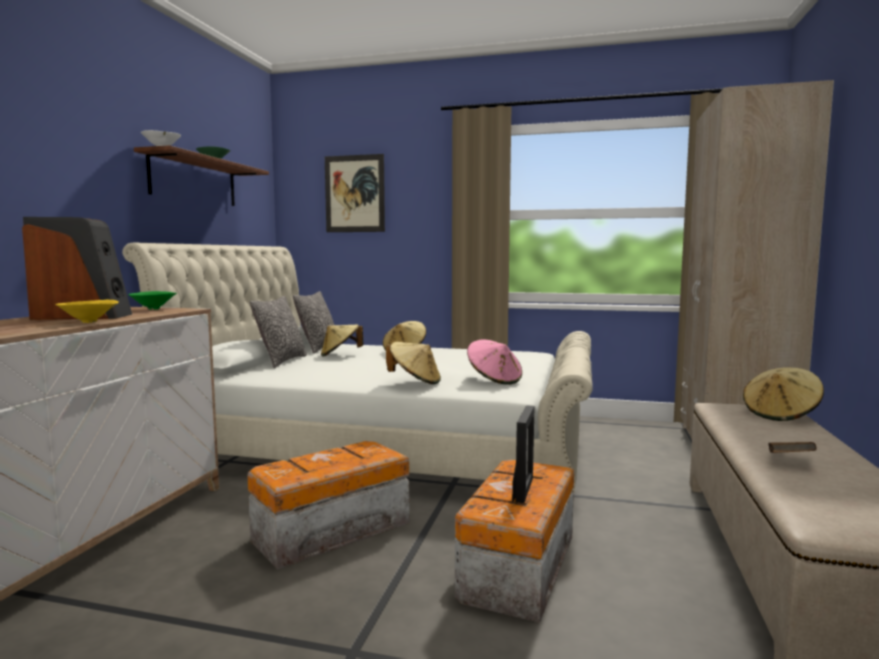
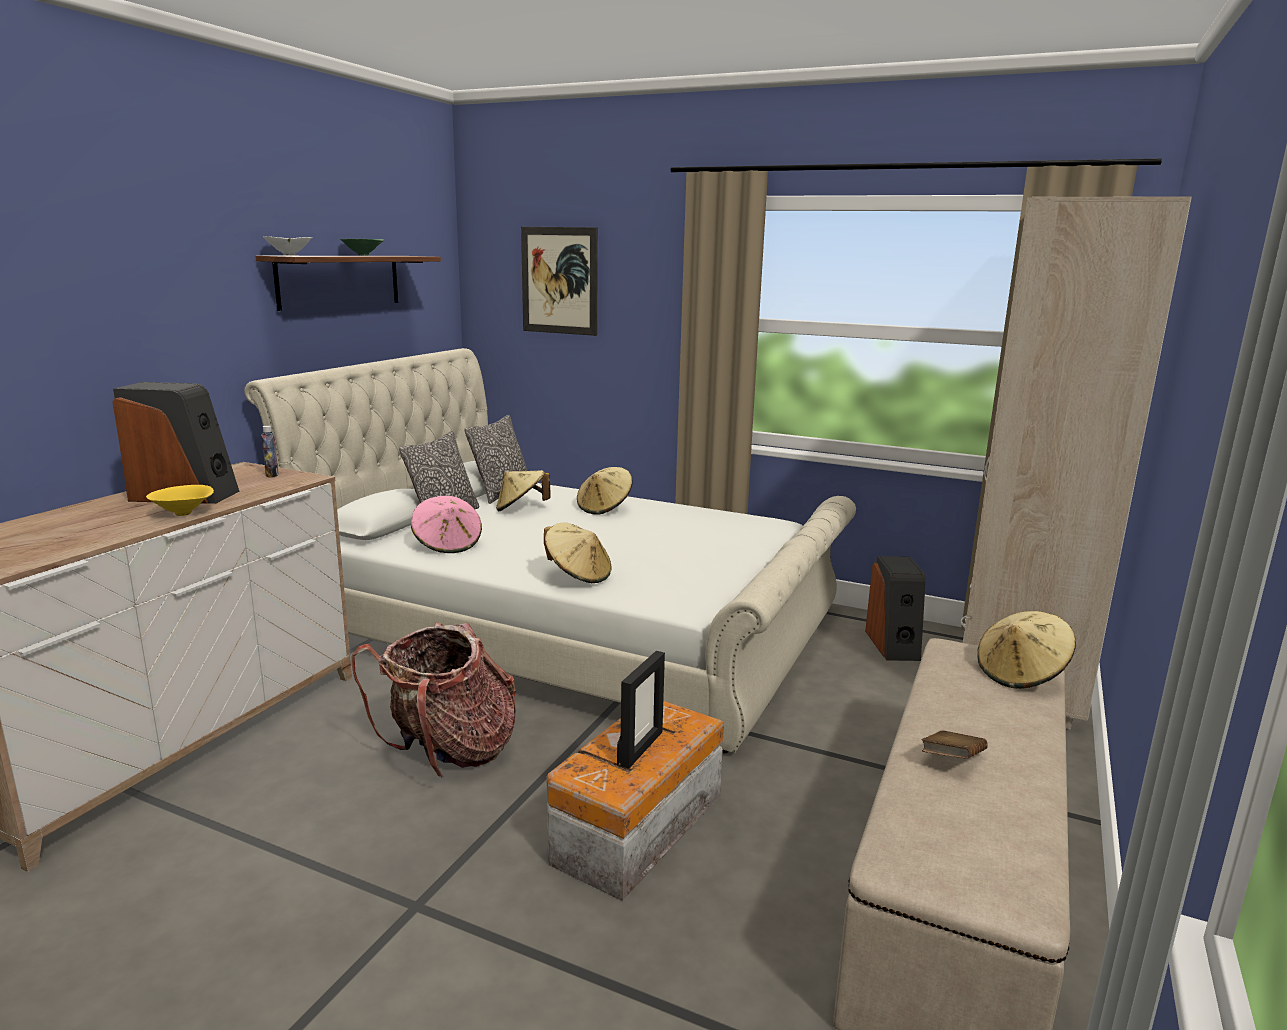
camera: 10 degrees right, 10 degrees up
(155, 309) = (272, 475): green bowl -> bottle
(328, 531) = (449, 753): storage box -> backpack
(494, 380) = (678, 580): pink hat -> pink hat (447, 544)
(633, 435) = (893, 645): none -> speaker

